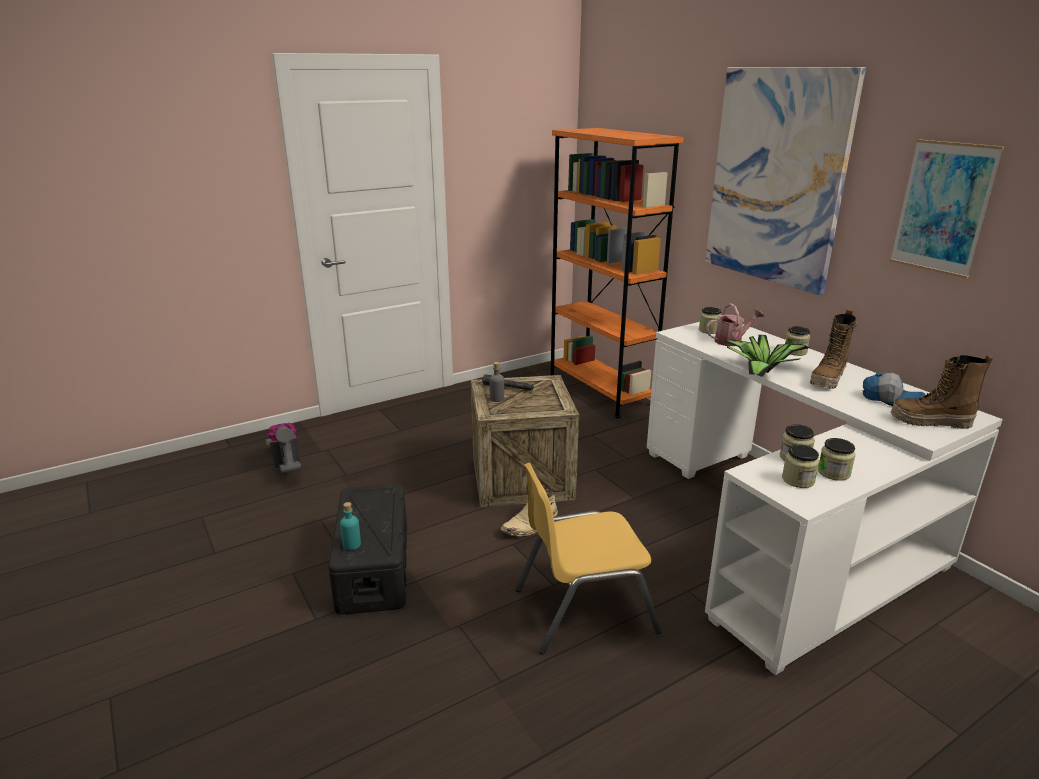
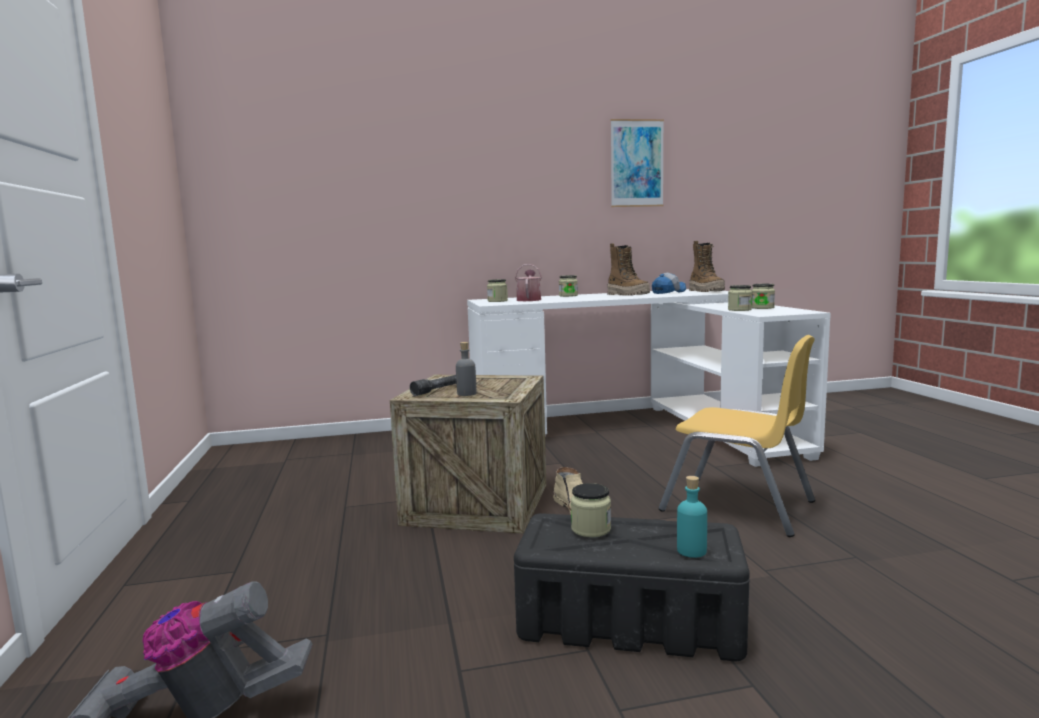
camera: 70 degrees left, 15 degrees down
(583, 609) = (738, 506): yellow chair -> yellow chair turned 60 degrees counterclockwise
(600, 391) = (327, 445): orange bookcase -> none
(761, 370) = (599, 299): potted plant -> none
(777, 178) = (499, 160): picture -> none
(798, 480) = (774, 310): jar -> jar (591, 529)
(930, 422) = (706, 291): boot -> boot turned 45 degrees counterclockwise

